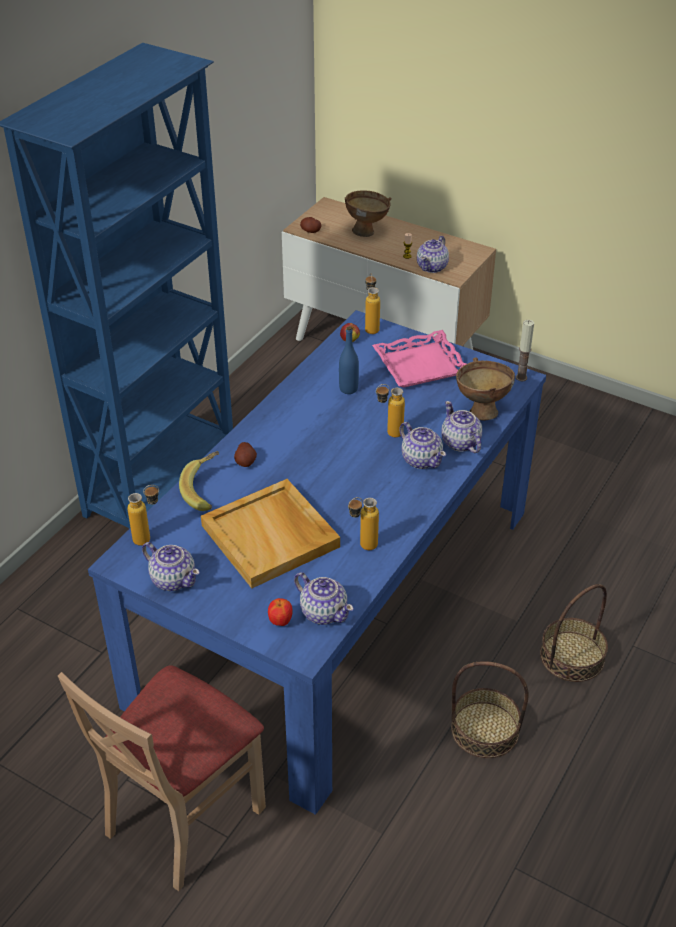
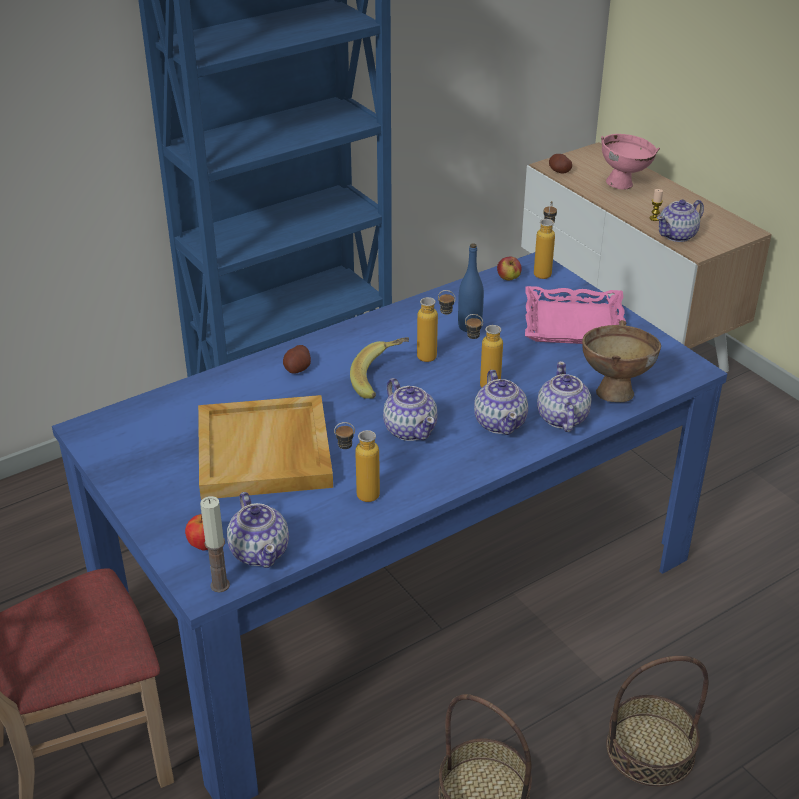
camera: 25 degrees right, 5 degrees down
(149, 538) = (135, 415): bottle -> bottle (435, 358)
(173, 579) = (127, 463): teapot -> teapot (410, 429)
(206, 491) = (232, 386): banana -> banana (382, 380)
(368, 231) = (625, 184): brown bowl -> pink bowl
(521, 377) = (691, 368): candle -> candle (220, 585)

